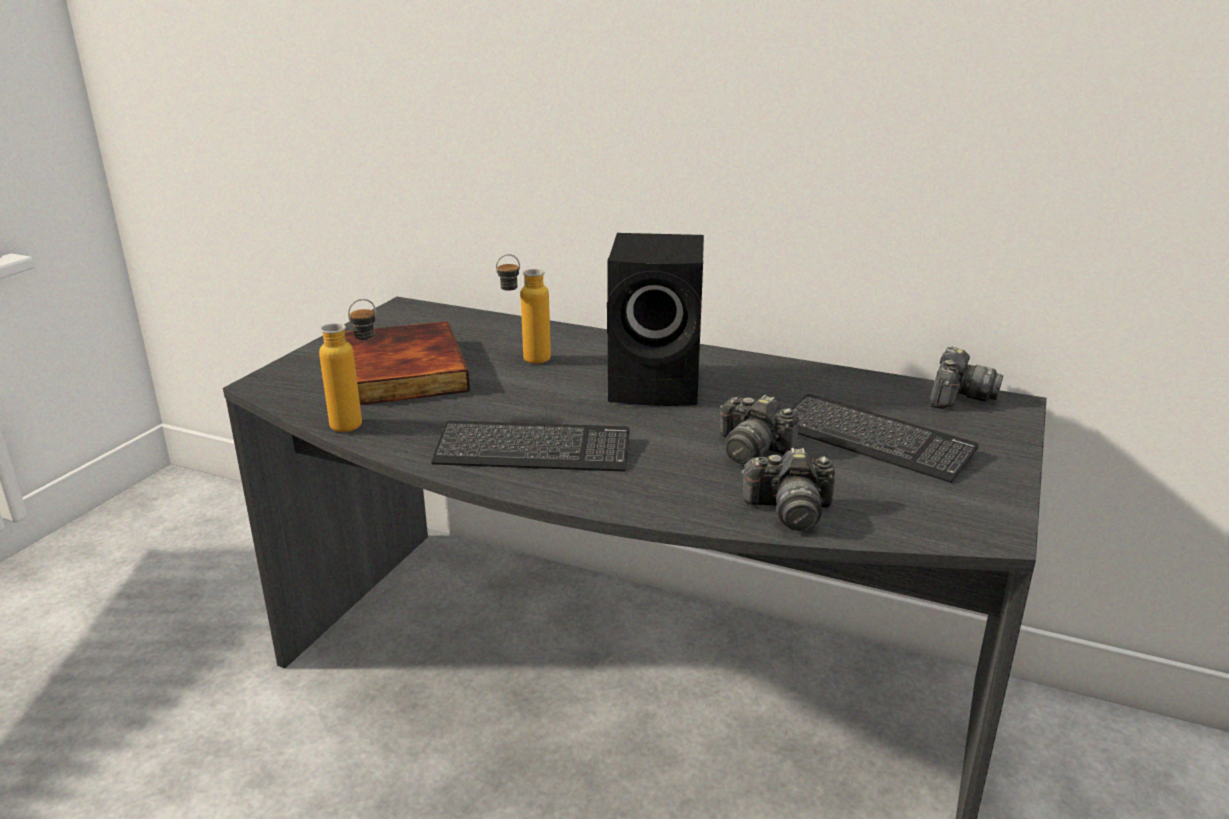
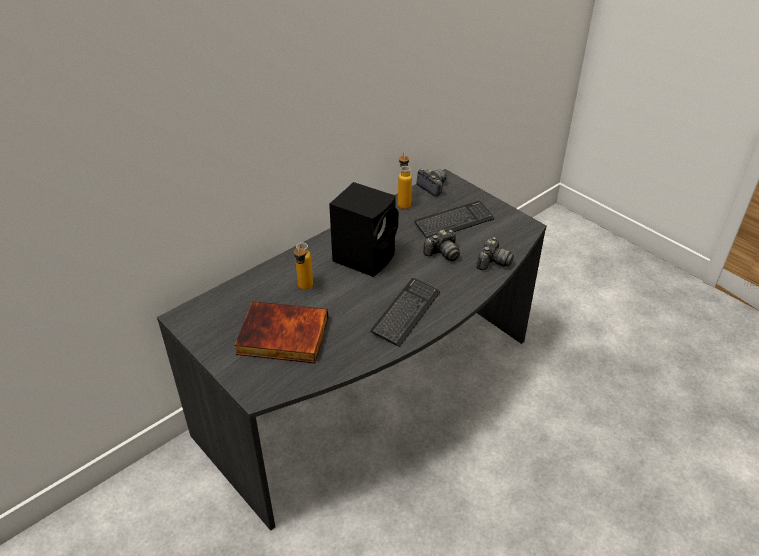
camera: 65 degrees left, 15 degrees up
(359, 423) = (338, 364): bottle -> bottle (403, 202)

